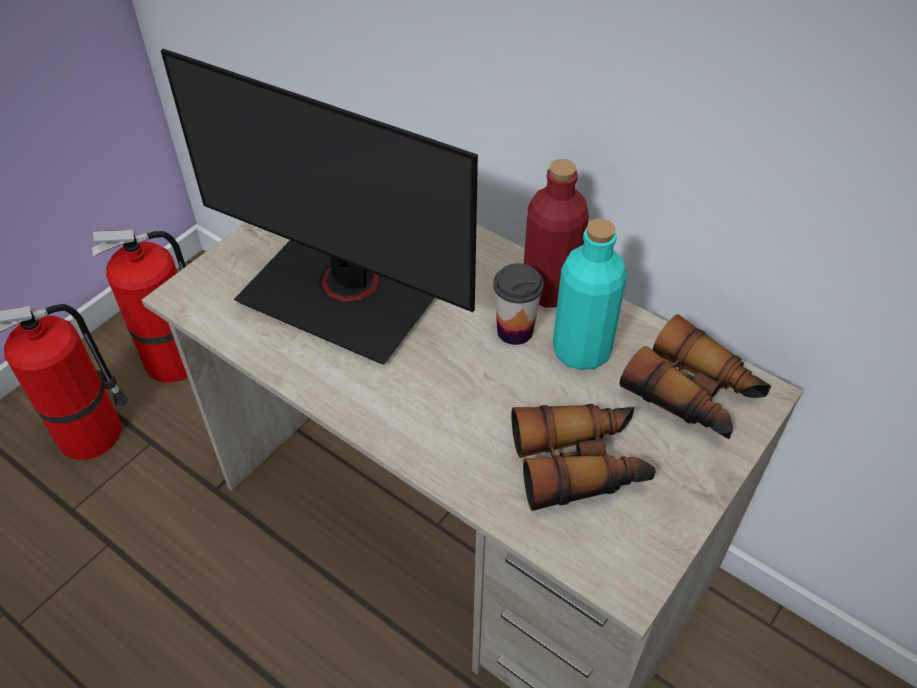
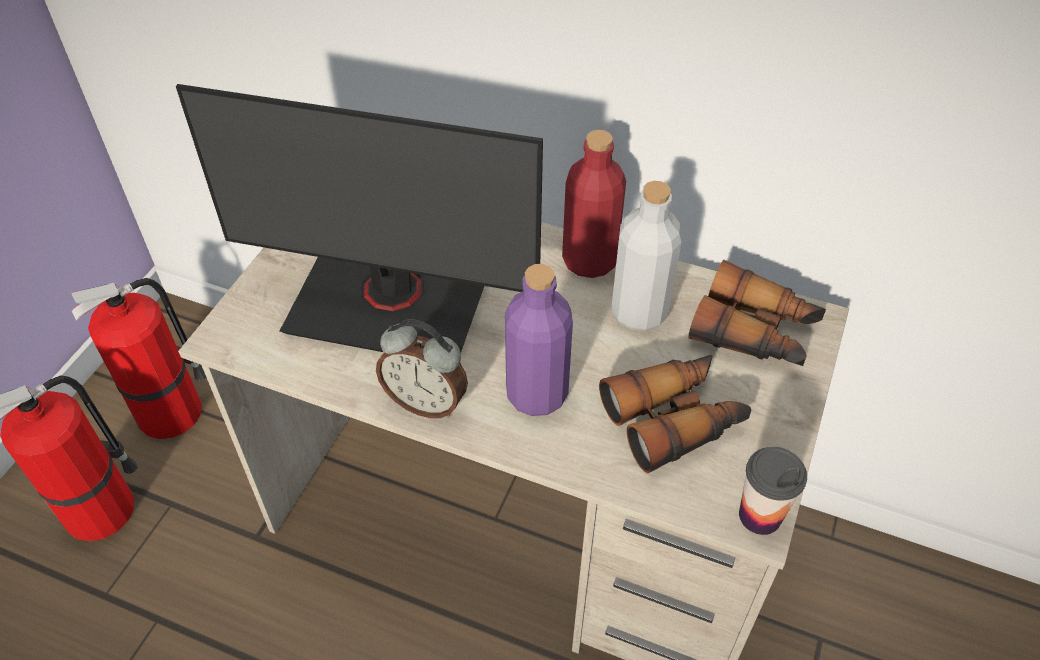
camera: 15 degrees left, 0 degrees up
(345, 394) = (426, 402): none -> alarm clock
(452, 409) = (536, 394): none -> purple bottle
(515, 331) = (570, 306): cup -> cup (760, 515)
(581, 350) = (639, 312): turquoise bottle -> grey bottle

